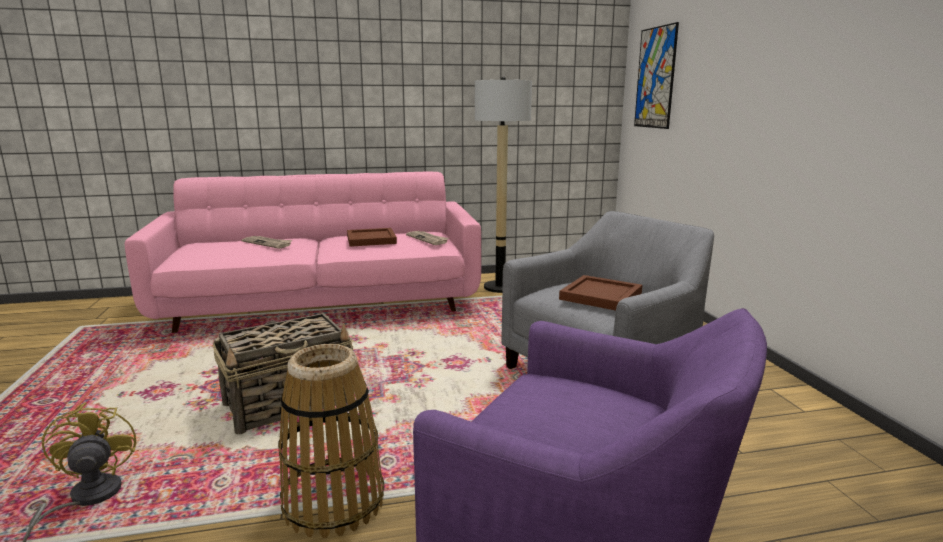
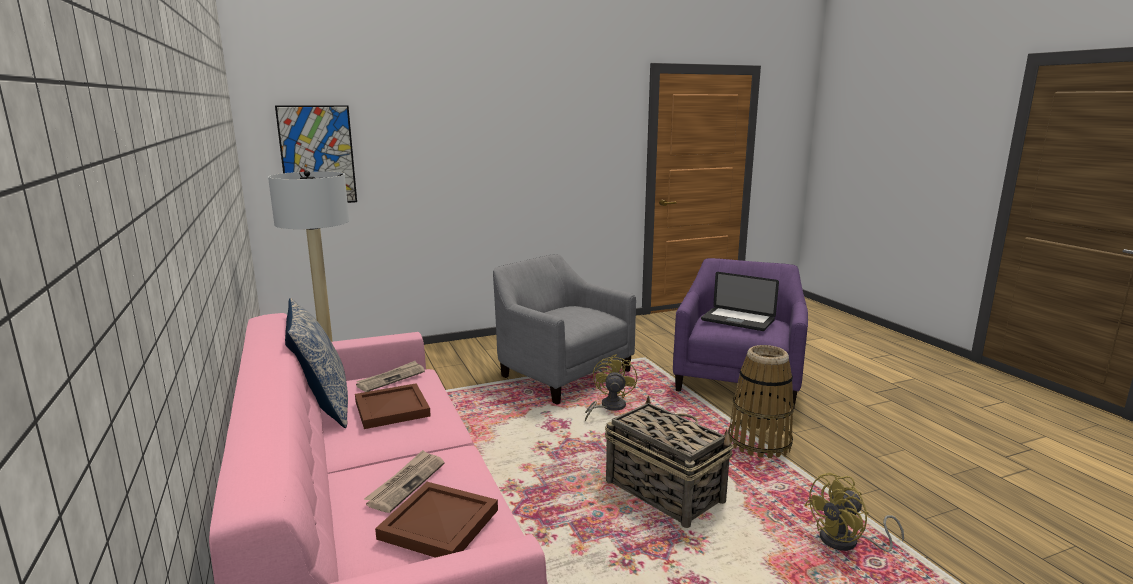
camera: 100 degrees left, 0 degrees up
(394, 231) = (322, 407): none -> pillow
(492, 398) = (608, 407): none -> yellow fan
(566, 409) = (737, 320): none -> laptop
(600, 295) = (574, 314): brown tray -> brown tray (437, 524)

